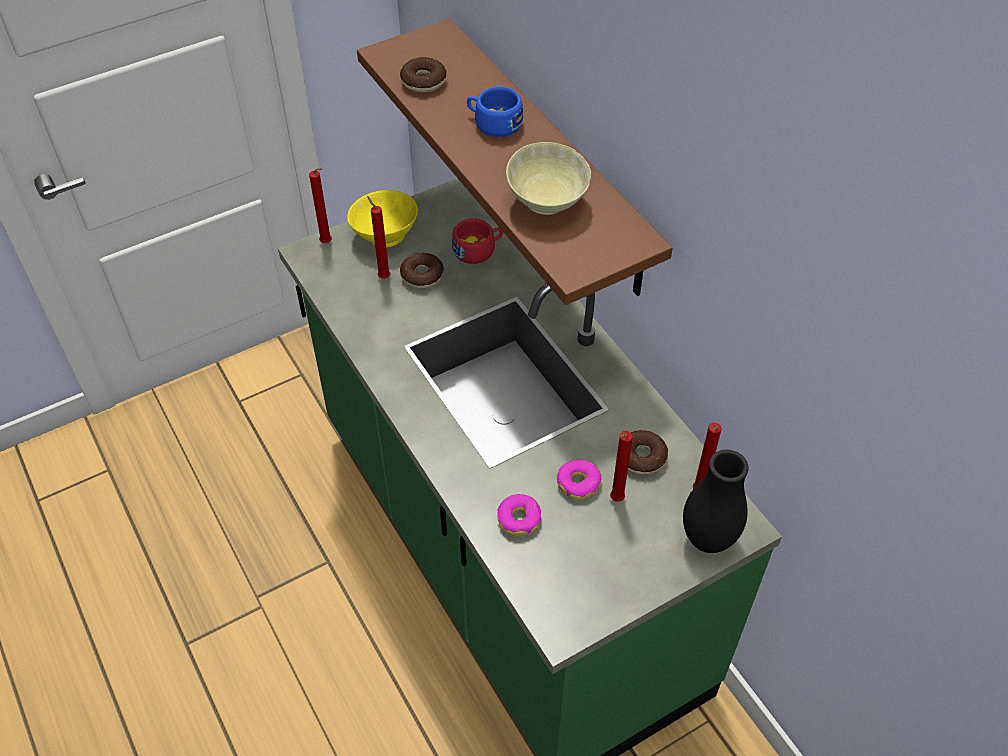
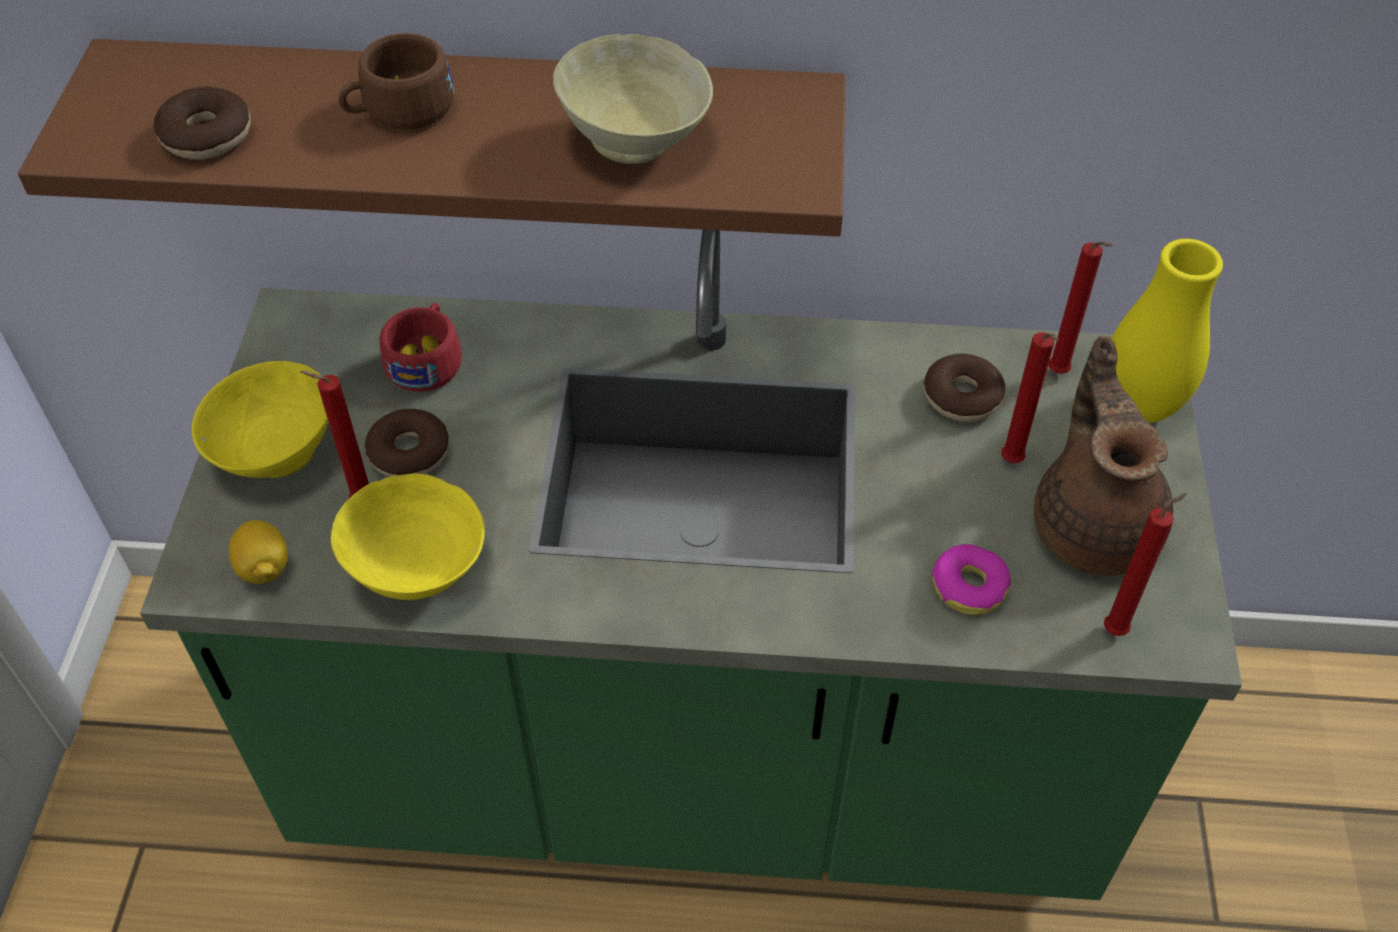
camera: 55 degrees left, 0 degrees up
(326, 269) = (264, 568): none -> lemon
(327, 243) = (208, 537): red candle -> red candle (1118, 629)
(363, 317) = (419, 572): none -> yellow bowl
(493, 123) = (399, 110): blue cup -> brown cup
(578, 483) = (956, 486): donut -> none
(605, 554) = (1094, 524): none -> brown teapot
(708, 539) = (1139, 406): black vase -> yellow vase

